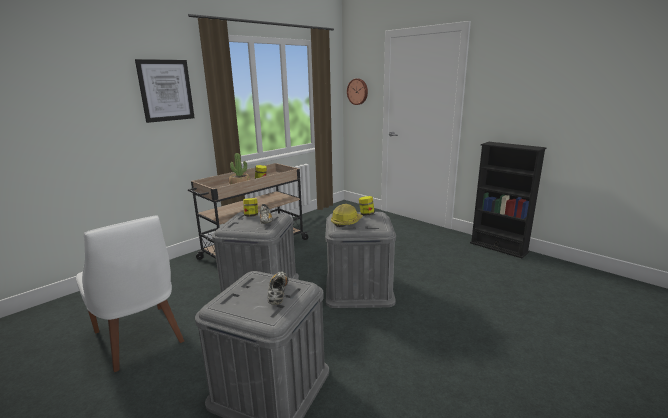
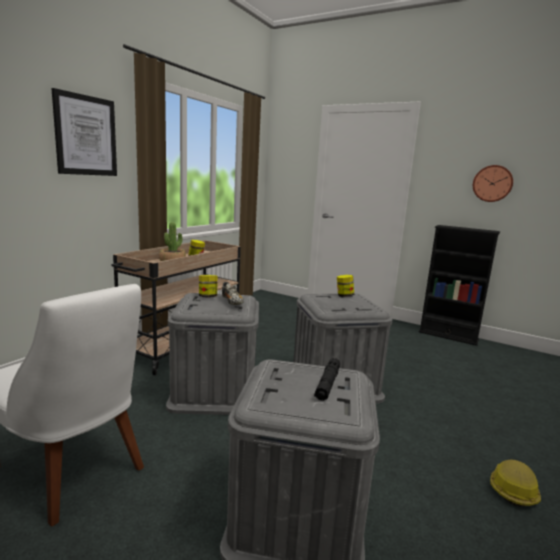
camera: 15 degrees left, 5 degrees down
(278, 293) = (327, 384): shoe -> black flashlight
(346, 222) = (329, 303): hard hat -> hard hat (512, 489)
(358, 91) = (285, 169): wall clock -> wall clock (492, 183)

